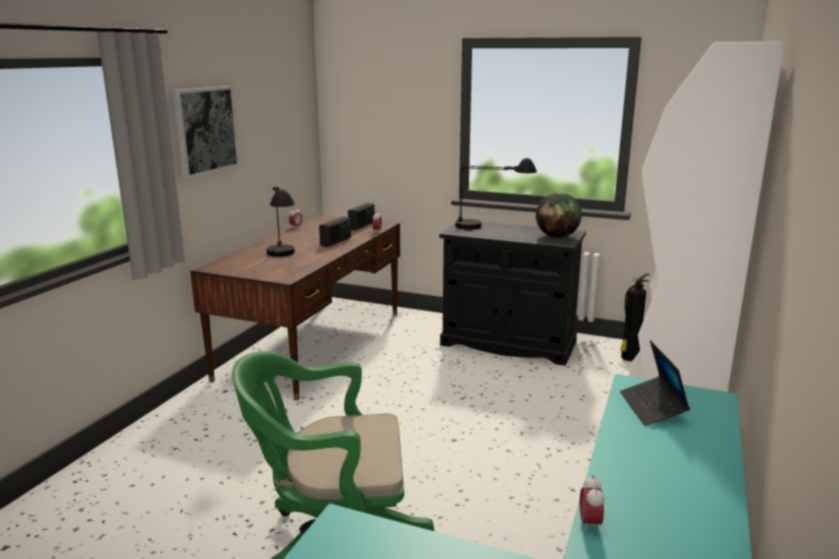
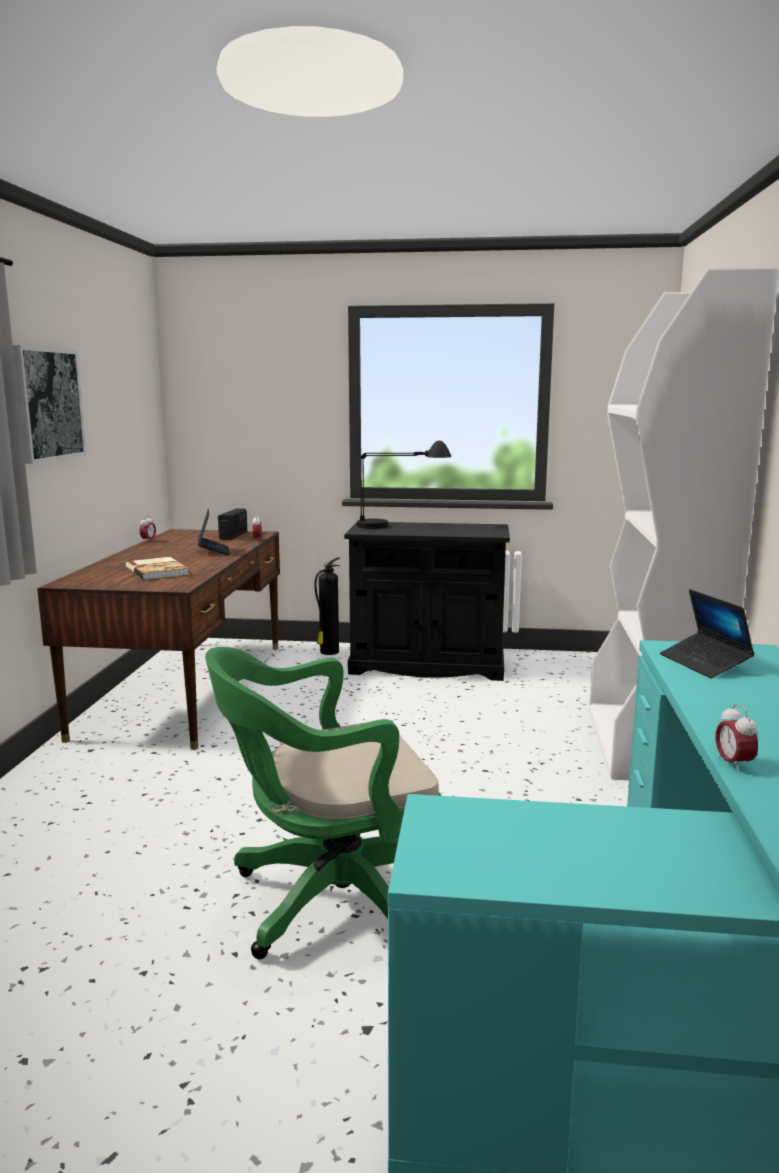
camera: 15 degrees left, 5 degrees down
(283, 259) = (158, 570): black table lamp -> book
(336, 241) = (213, 551): radio -> laptop
(557, 236) = (481, 530): globe -> none
(629, 358) = (568, 667): fire extinguisher -> fire extinguisher (328, 652)

